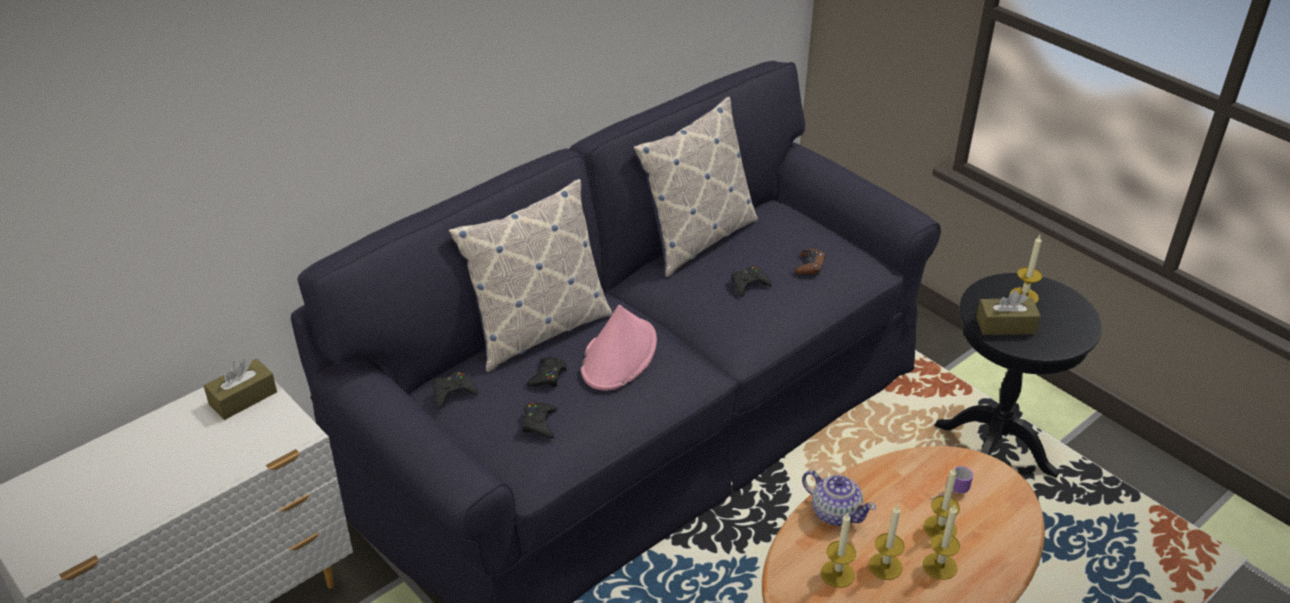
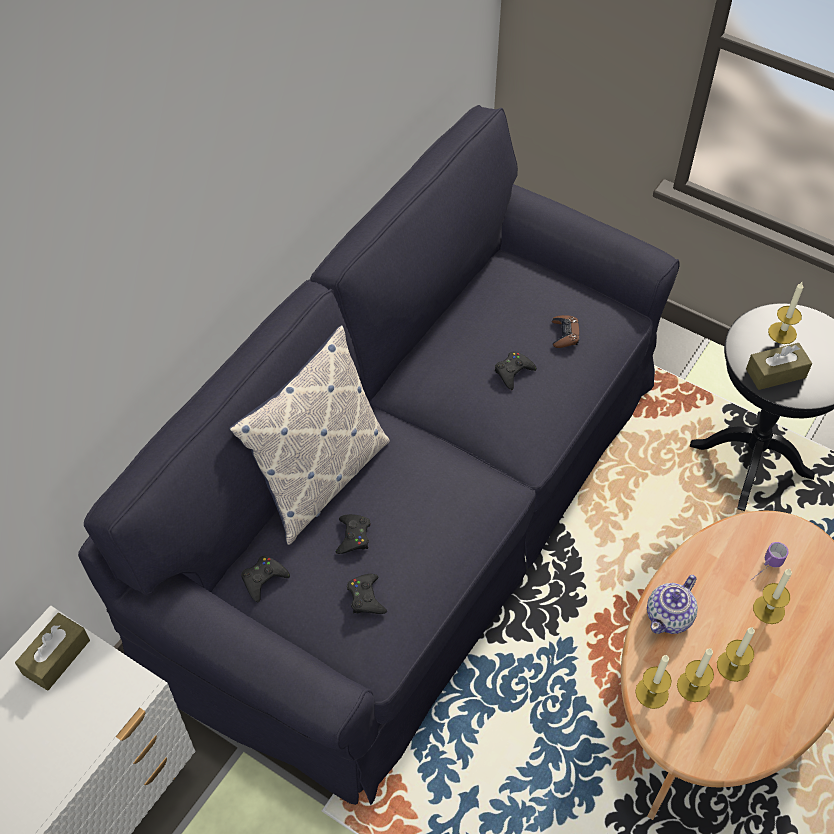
camera: 15 degrees left, 15 degrees up
(619, 355) = (415, 492): pink hat -> none
(696, 239) = (440, 323): pillow -> none
(835, 512) = (669, 616): teapot -> teapot turned 105 degrees clockwise
(939, 566) = (781, 652): candle -> candle (651, 693)

